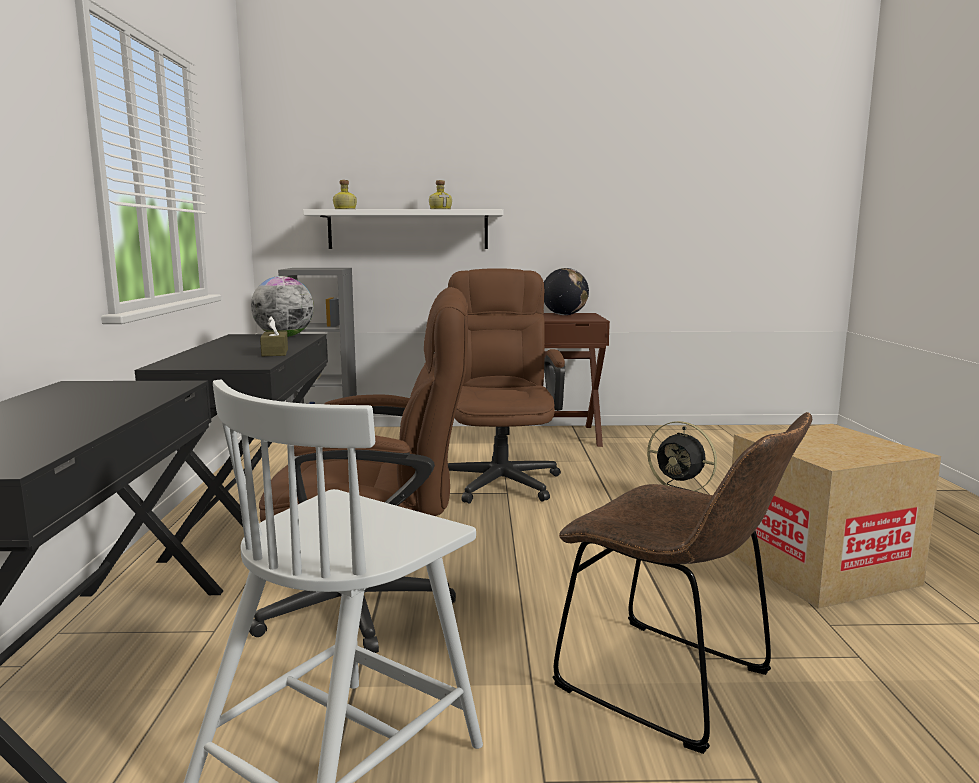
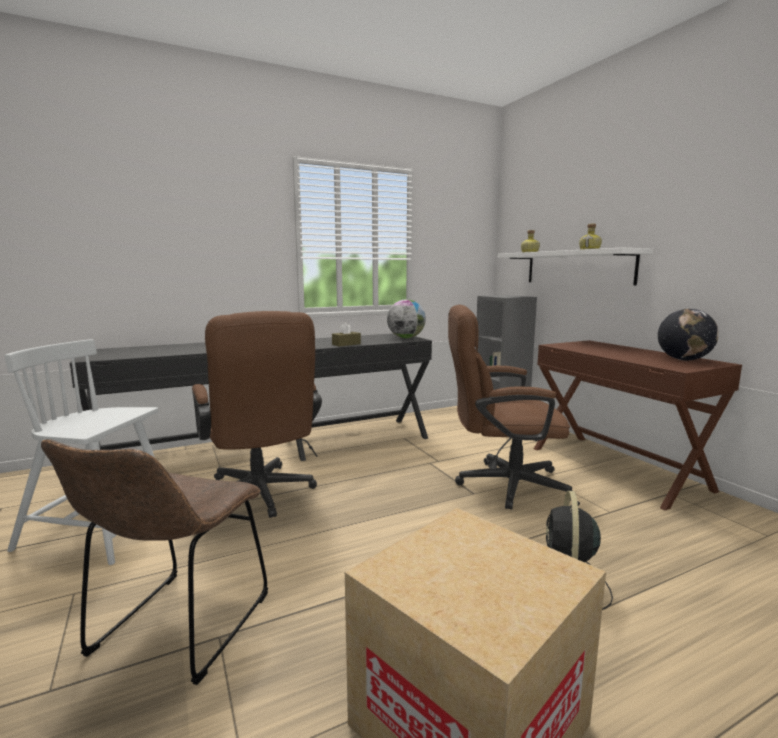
camera: 65 degrees right, 0 degrees up
(500, 478) = (501, 484): brown office chair -> brown office chair turned 150 degrees counterclockwise

